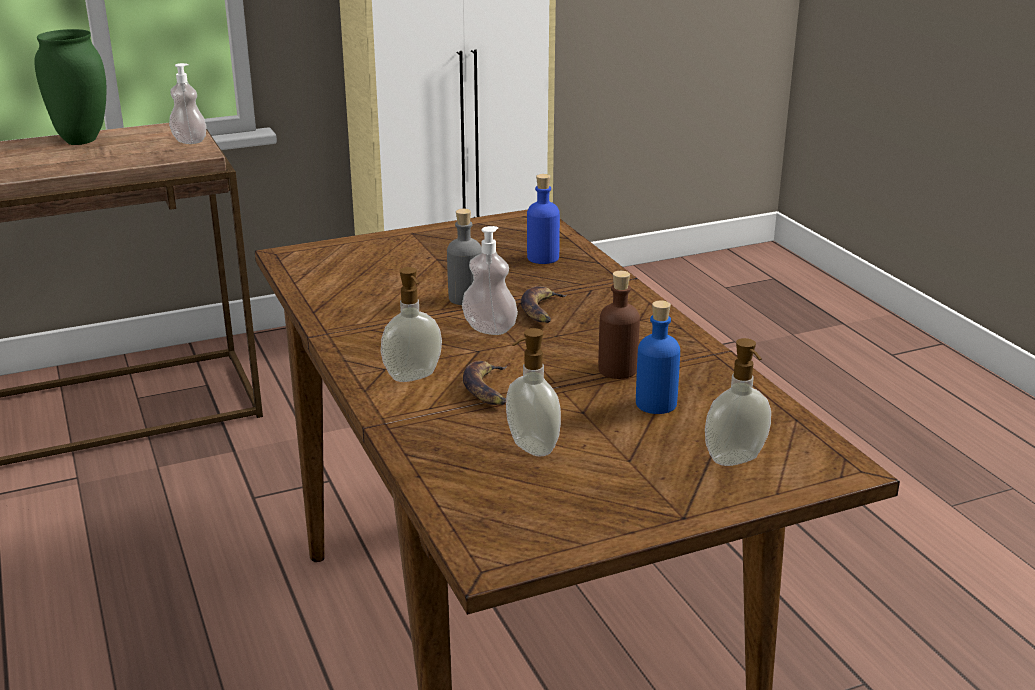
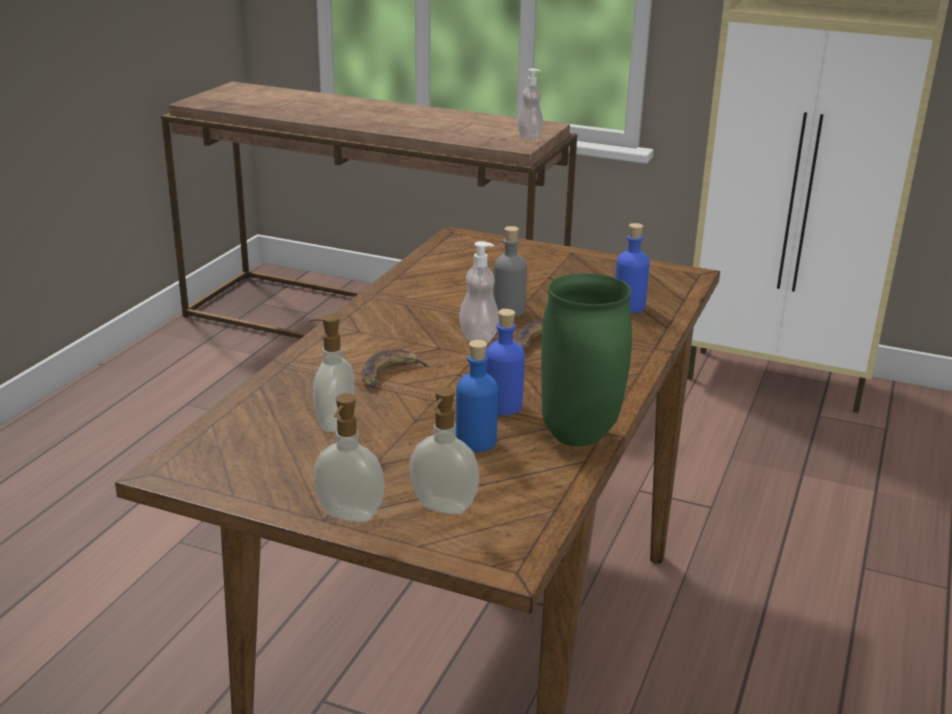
camera: 45 degrees right, 0 degrees up
(83, 140) = (466, 117): green vase -> green vase (581, 437)
(413, 377) = (364, 344): soap dispenser -> soap dispenser (349, 516)
(617, 370) = (503, 406): brown bottle -> blue bottle

